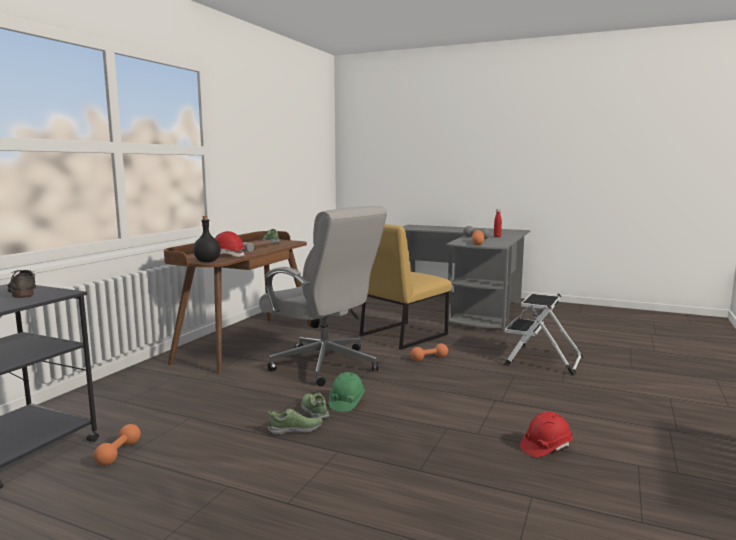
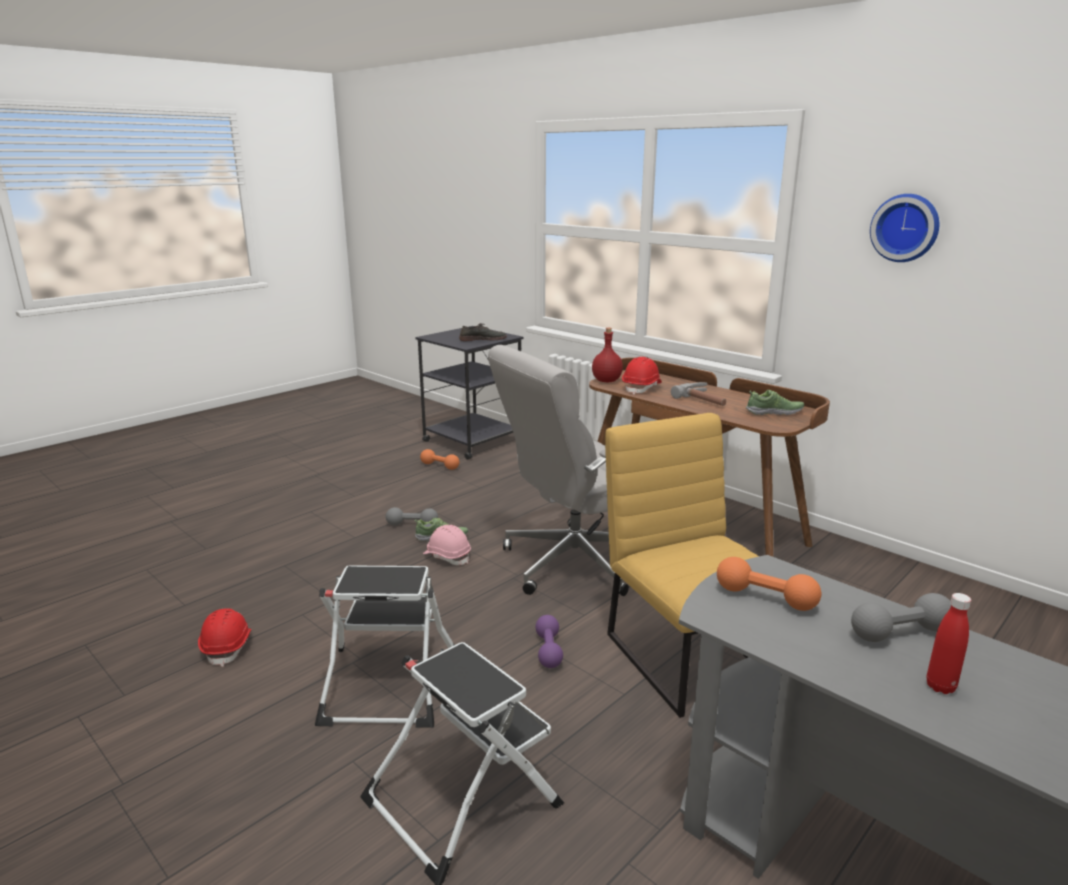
camera: 110 degrees right, 10 degrees up
(207, 261) = (607, 381): black bottle -> red bottle
(250, 136) = (905, 228): none -> wall clock
(295, 430) = (412, 525): shoe -> grey dumbbell
(346, 402) = (447, 556): green hard hat -> pink hard hat
(429, 358) = (548, 650): orange dumbbell -> purple dumbbell
(502, 388) = (387, 681): none -> step ladder

